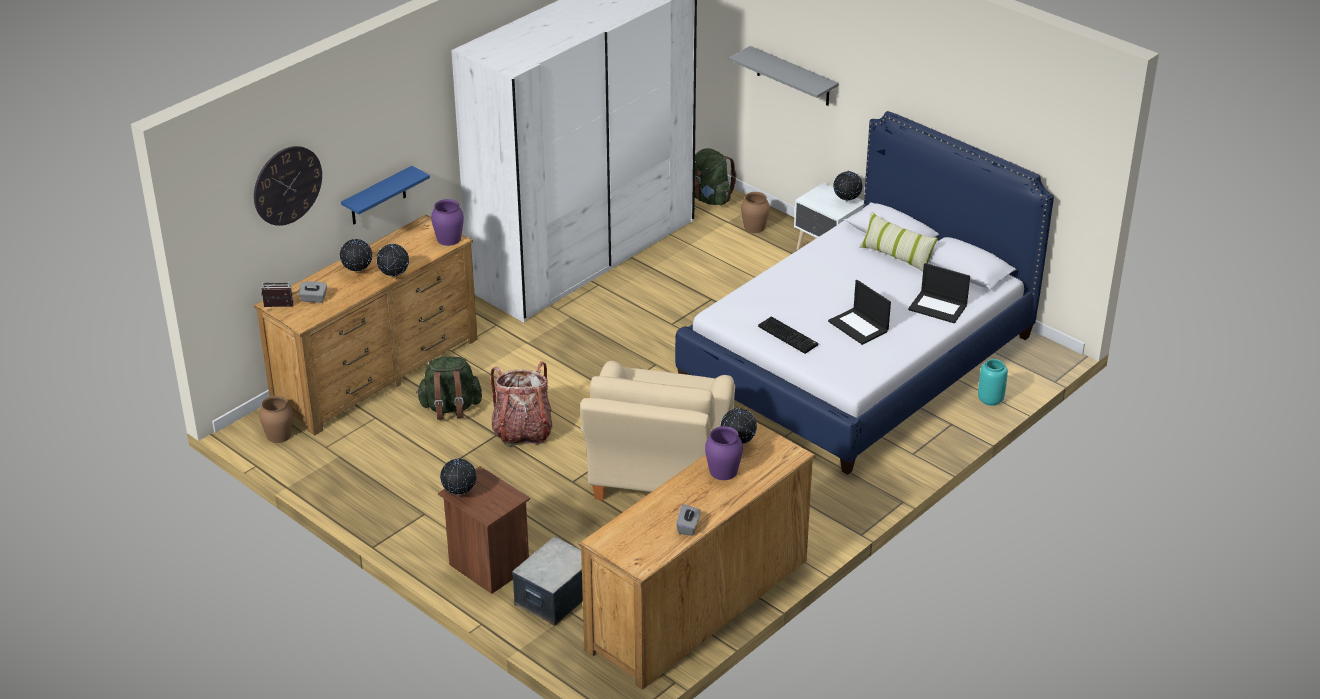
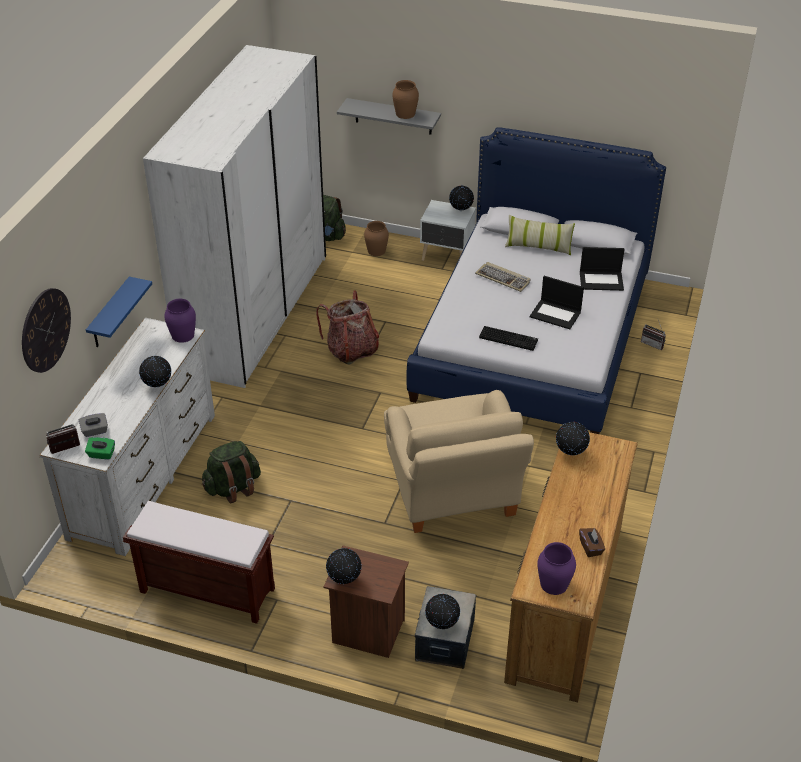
camera: 25 degrees left, 5 degrees up
(278, 435) = (90, 567): brown vase -> brown vase (405, 114)
(305, 319) = (101, 454): none -> green tissue box
(357, 272) = (120, 392): globe -> globe (442, 625)
(366, 486) = (206, 590): none -> brown bench
(376, 372) = (144, 474): brown dresser -> white dresser
(522, 431) = (311, 490): backpack -> backpack (351, 350)
(688, 527) = (591, 548): grey tissue box -> brown tissue box
(723, 471) = (578, 483): purple vase -> purple vase (554, 583)
(831, 277) = (503, 278): none -> keyboard
(991, 400) = (653, 344): turquoise vase -> radio

